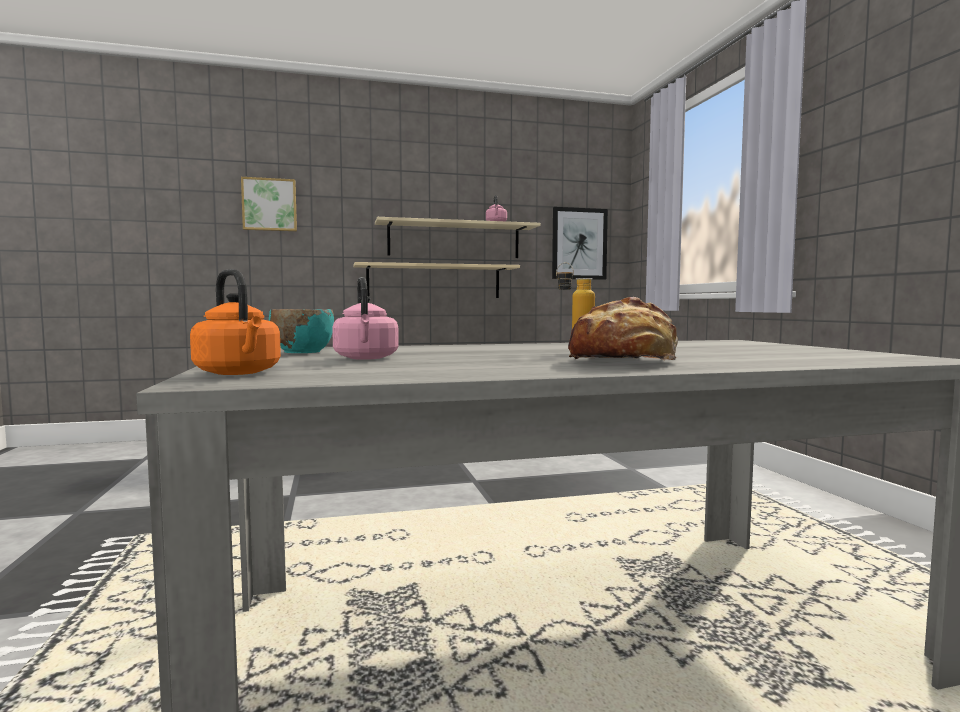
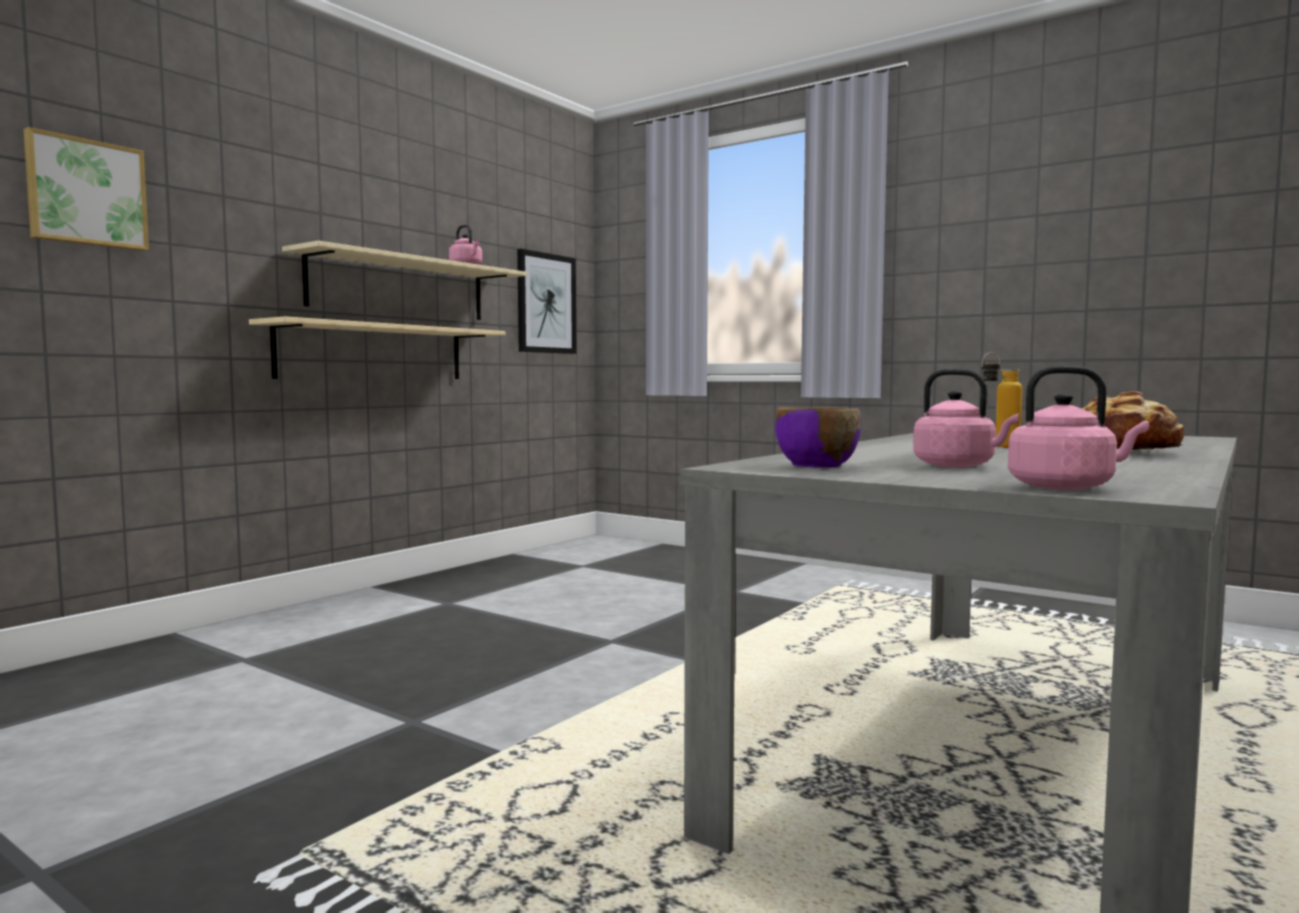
camera: 40 degrees left, 0 degrees up
(239, 373) = (1066, 487): orange kettle -> pink kettle
(301, 352) = (816, 465): turquoise bowl -> purple bowl

